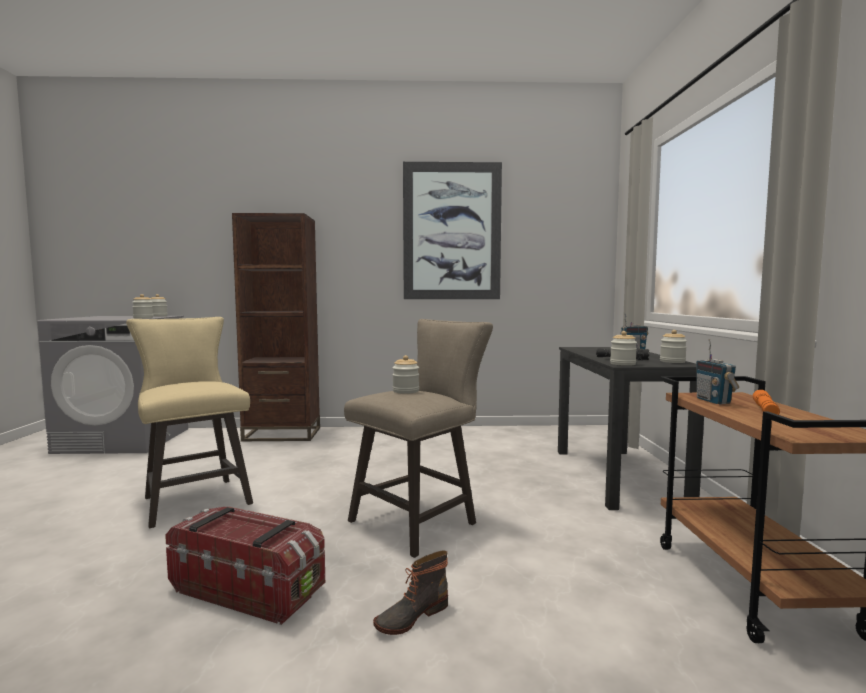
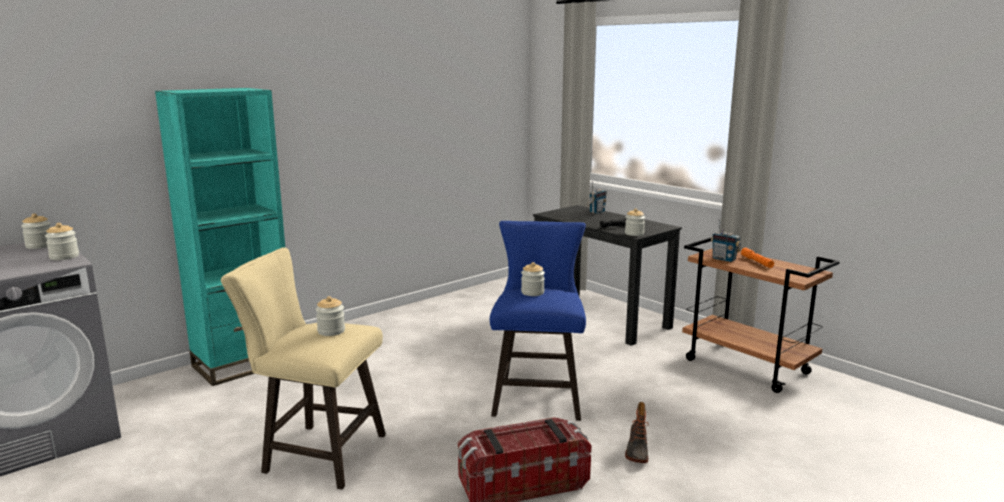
camera: 40 degrees left, 10 degrees up
(282, 434) = (244, 363): brown bookcase -> turquoise bookcase
(420, 520) = (538, 396): beige stool -> blue stool
(452, 231) = (395, 93): picture -> none
(672, 361) = (652, 224): jar -> jar (331, 331)

